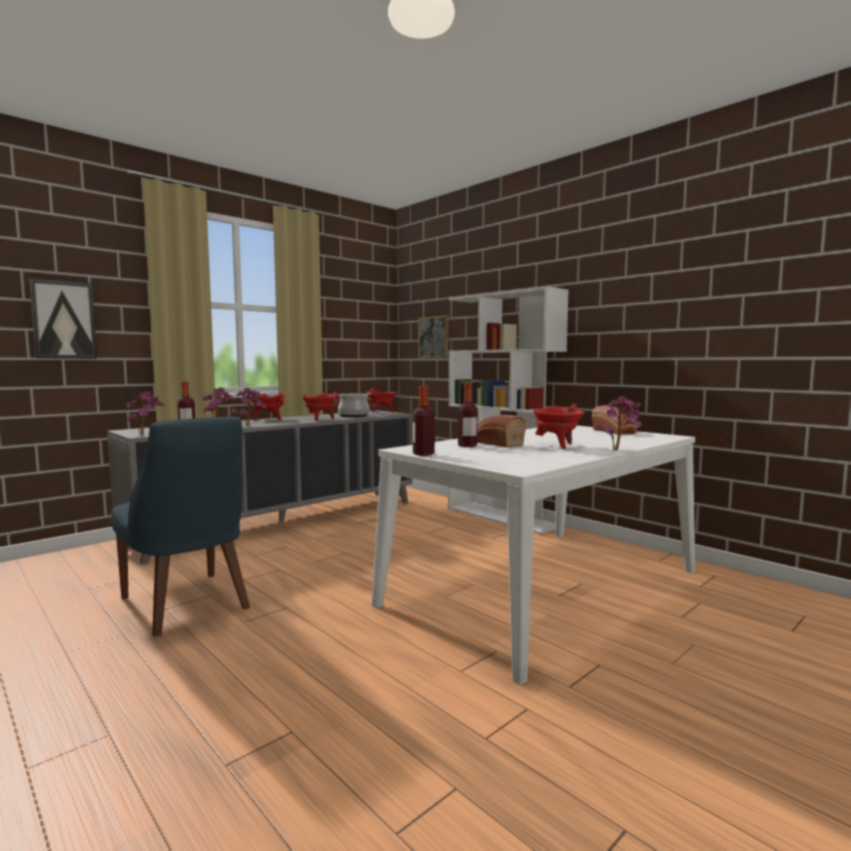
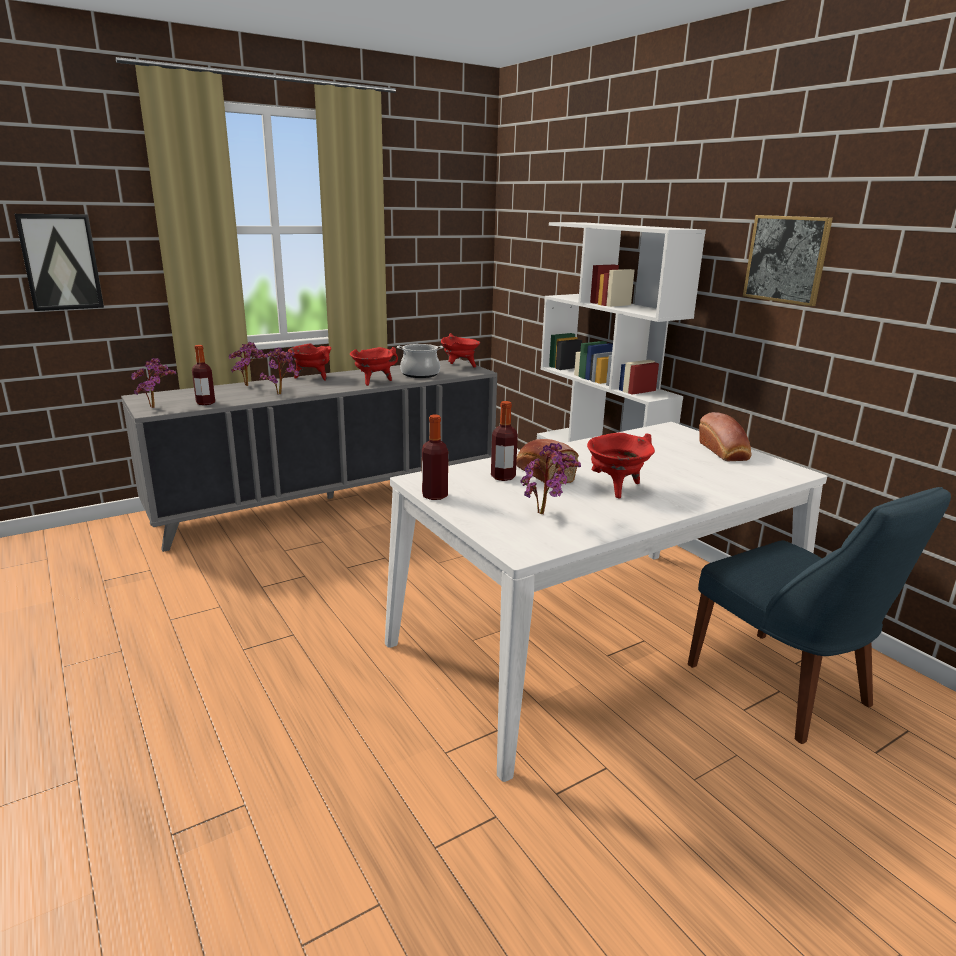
camera: 10 degrees right, 15 degrees up
(187, 605) = (193, 617): blue chair -> blue chair (784, 689)
(434, 337) = (537, 265): picture -> picture (786, 259)
(619, 450) = (690, 507): potted plant -> potted plant (546, 514)

